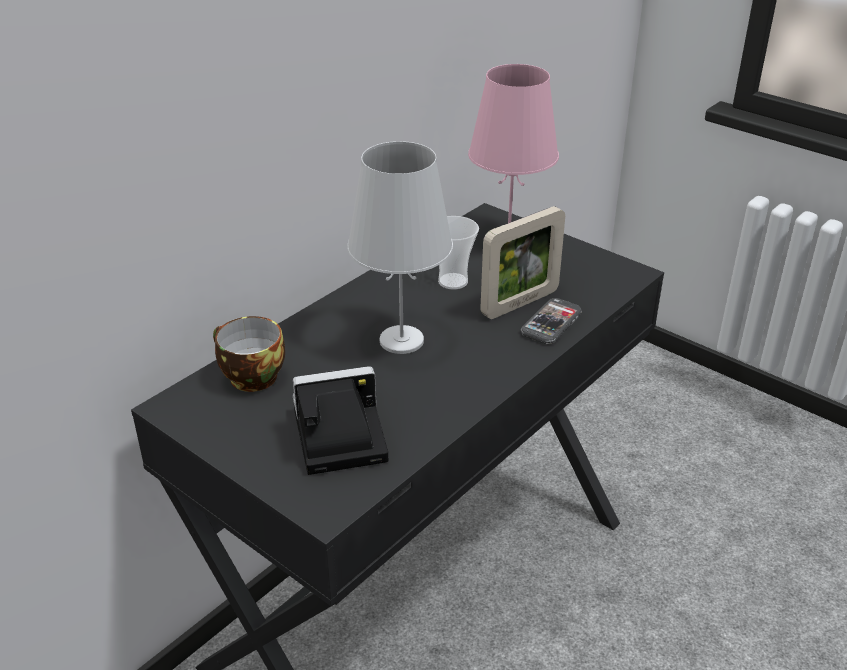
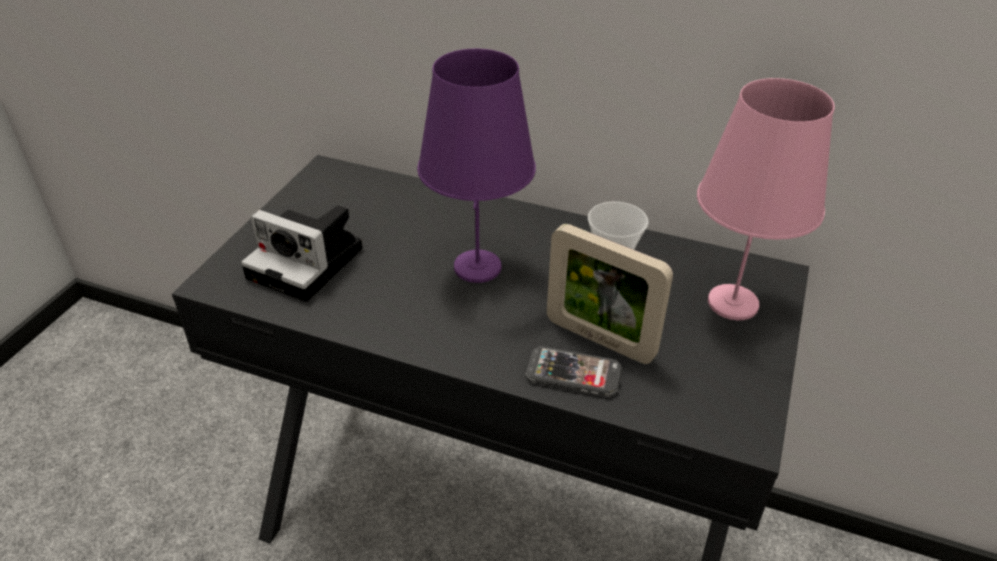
camera: 70 degrees right, 5 degrees up
(249, 377) = (379, 195): cup -> none
(335, 437) = (310, 263): camera -> camera turned 150 degrees clockwise
(402, 340) = (478, 267): white table lamp -> purple table lamp

